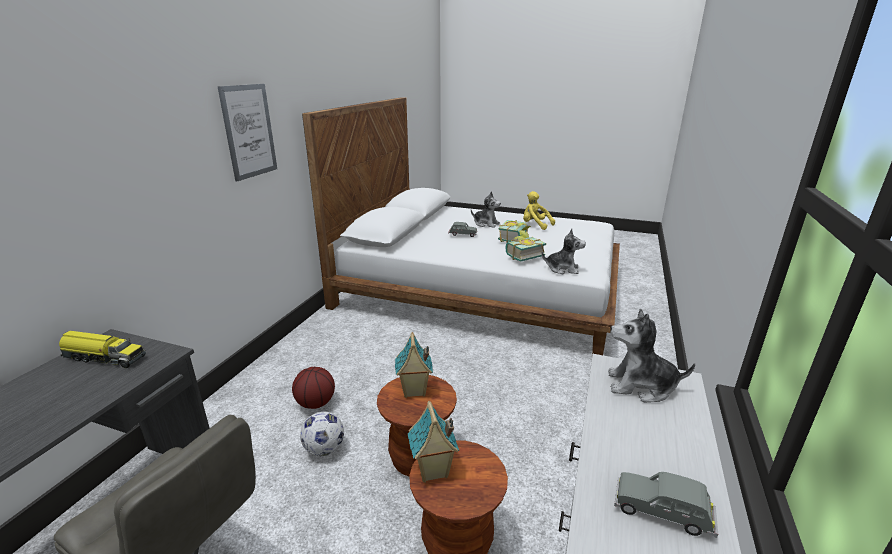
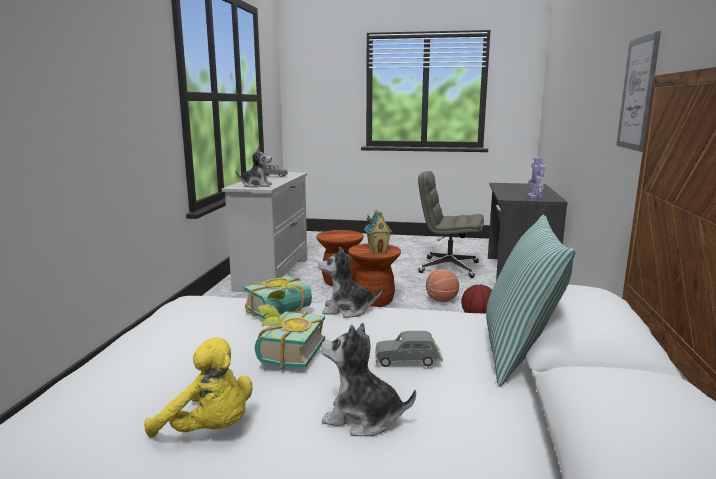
camera: 170 degrees right, 10 degrees down
(104, 357) = (535, 196): toy truck -> toy robot
(324, 449) = (441, 300): football -> basketball
(411, 236) = (518, 352): none -> pillow
(433, 471) = (352, 235): toy house -> none
(562, 269) = (225, 302): plush toy -> plush toy (347, 310)

